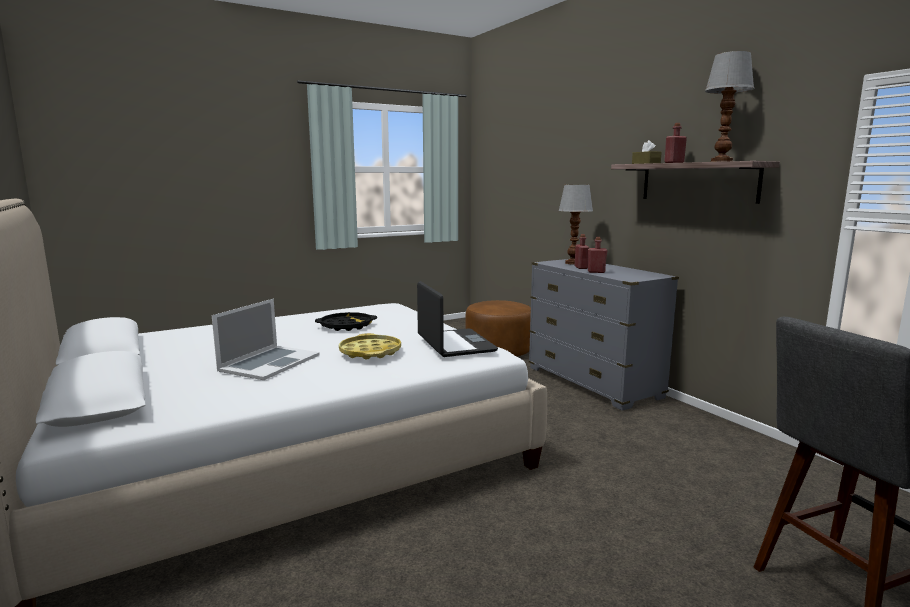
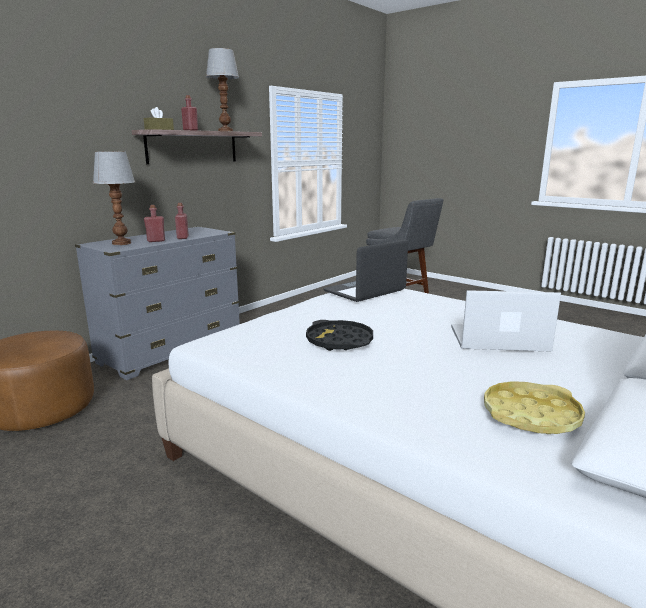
camera: 110 degrees left, 5 degrees up
(370, 352) = (421, 310): yellow tray -> yellow tray (530, 415)

